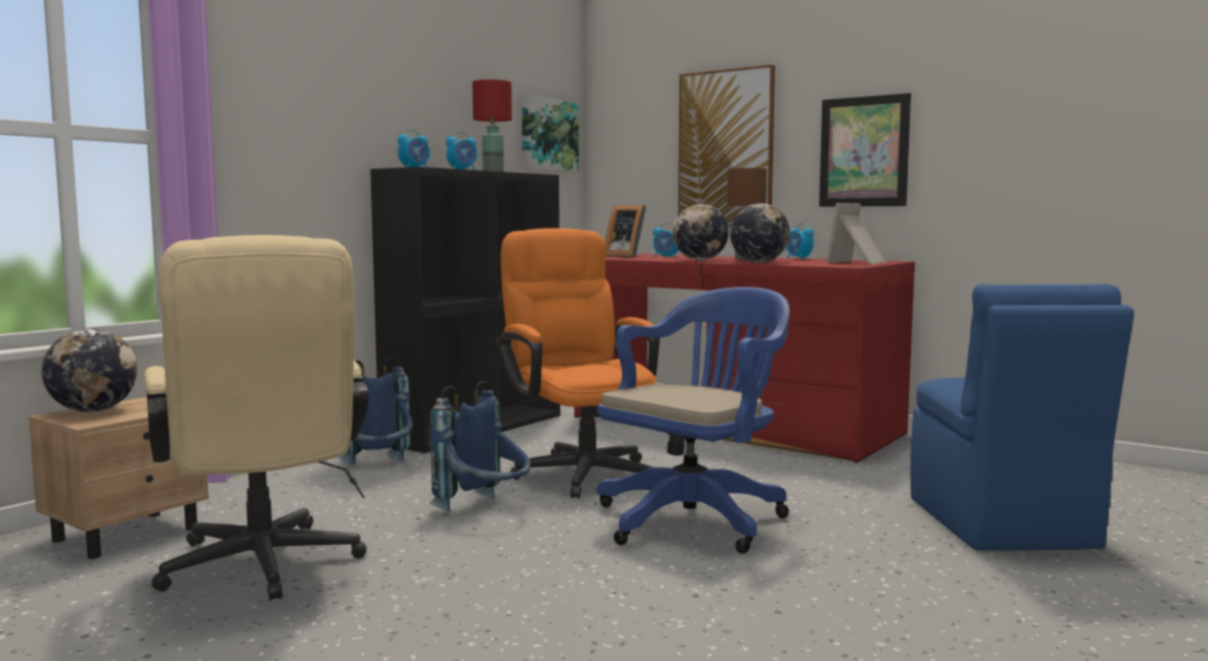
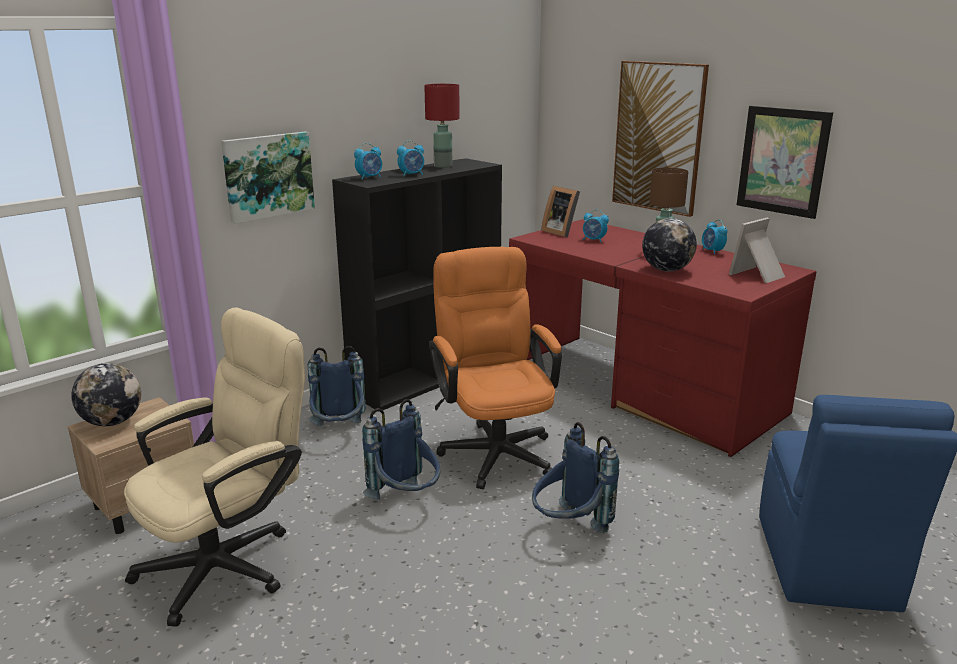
camera: 10 degrees right, 15 degrees up
(263, 570) = (230, 562): beige office chair -> beige office chair turned 120 degrees counterclockwise
(548, 134) = (501, 111): picture -> picture (268, 176)
(696, 518) = (569, 528): blue office chair -> blue backpack
(700, 260) = (619, 254): globe -> none

